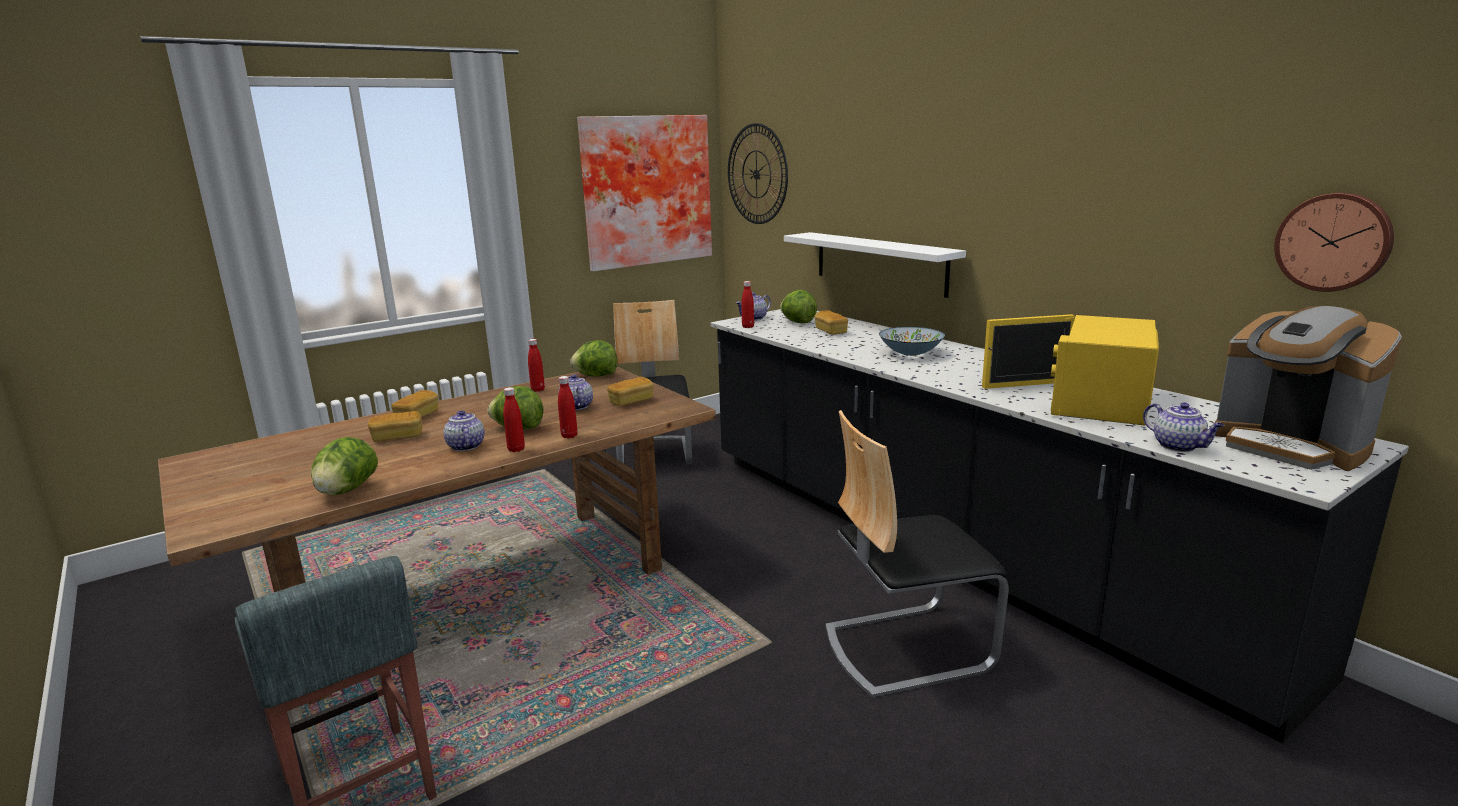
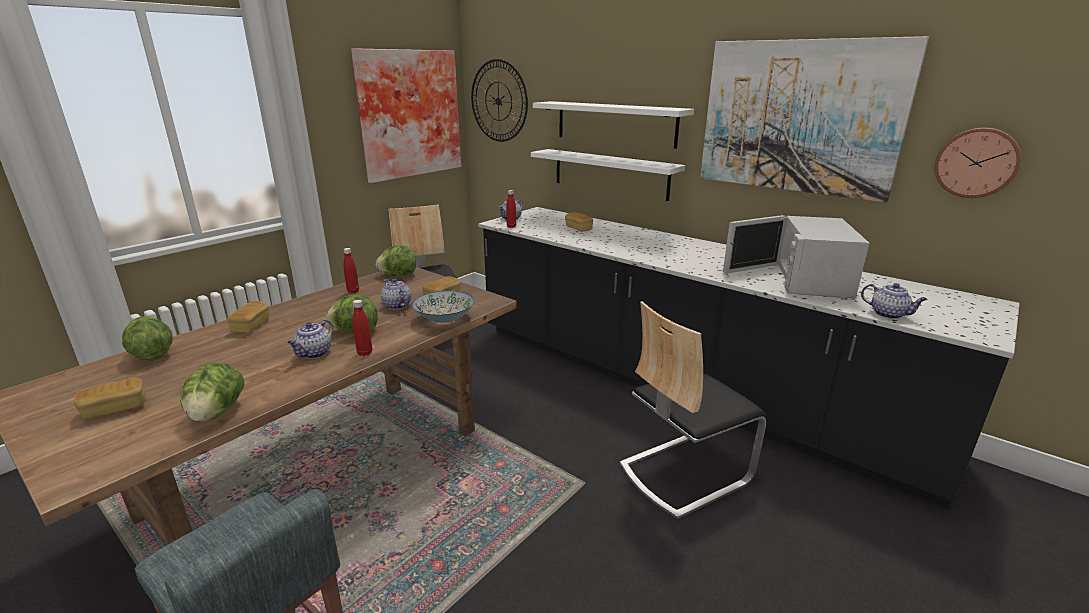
camera: 15 degrees left, 5 degrees up
(397, 437) = (242, 349): bread -> bread (115, 409)
(465, 446) = (314, 353): teapot -> teapot turned 120 degrees counterclockwise
(569, 436) = (406, 335): red bottle -> none
(798, 322) = (548, 221): lettuce -> lettuce (152, 355)
(884, 198) = (615, 123): none -> white shelf
(911, 353) = (651, 245): bowl -> bowl (445, 319)
(1094, 401) = (806, 279): yellow microwave -> white microwave
(1100, 185) = (798, 117): none -> picture
(1289, 446) = (954, 309): coffee machine -> none

